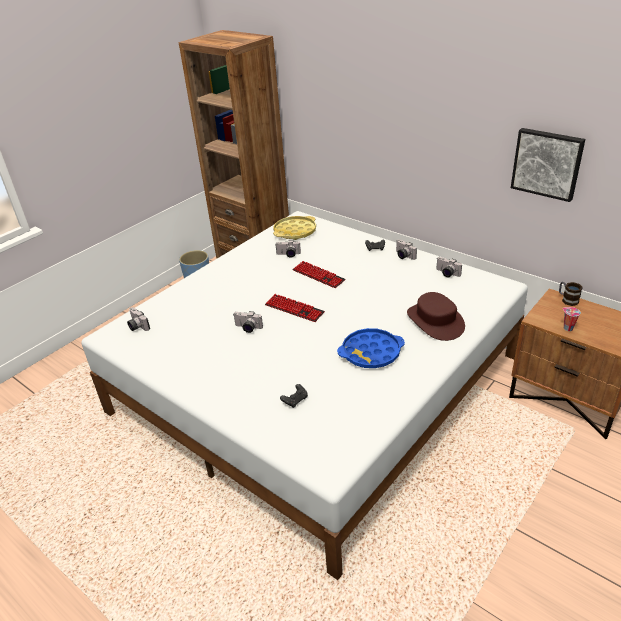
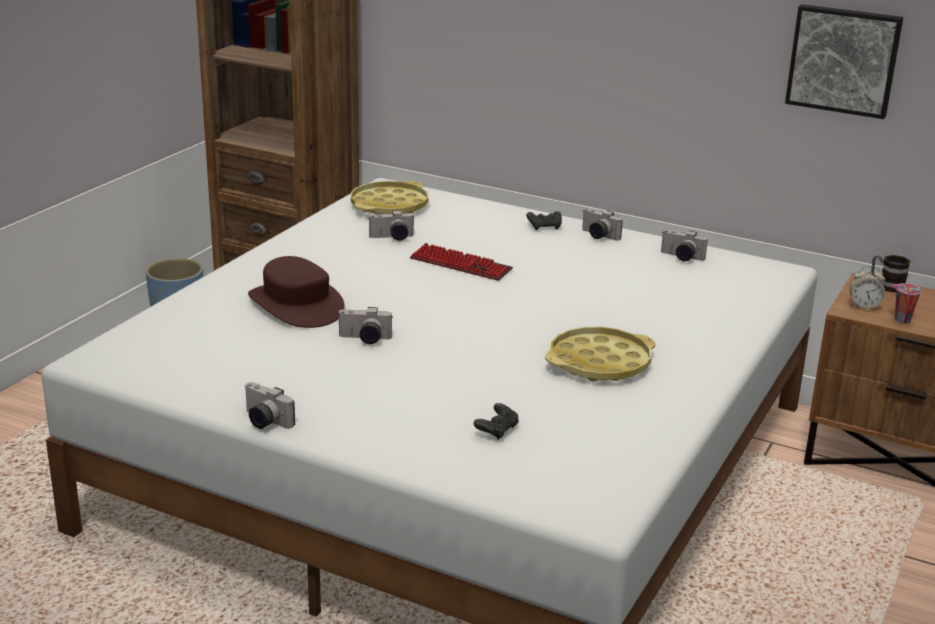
camera: 15 degrees left, 10 degrees down
(137, 326) = (148, 344): camera -> camera (263, 421)
(294, 309) = (438, 310): keyboard -> none
(371, 353) = (600, 363): blue tray -> yellow tray
(435, 321) = (689, 318): brown hat -> brown hat (296, 305)
(547, 316) = (864, 306): none -> alarm clock

